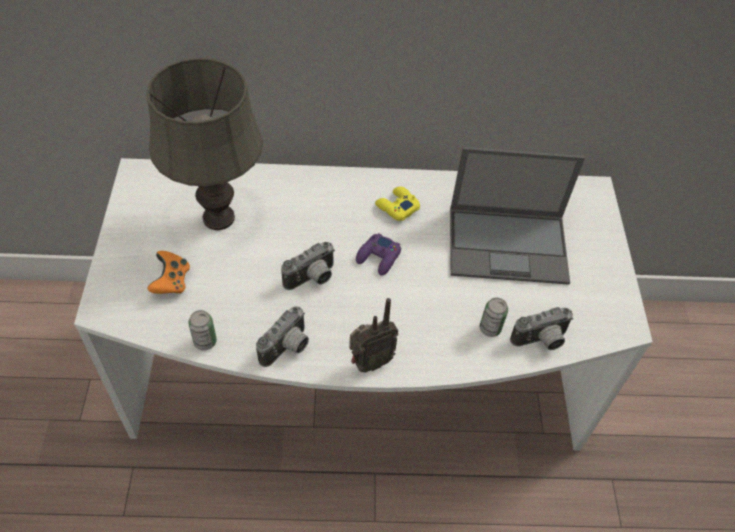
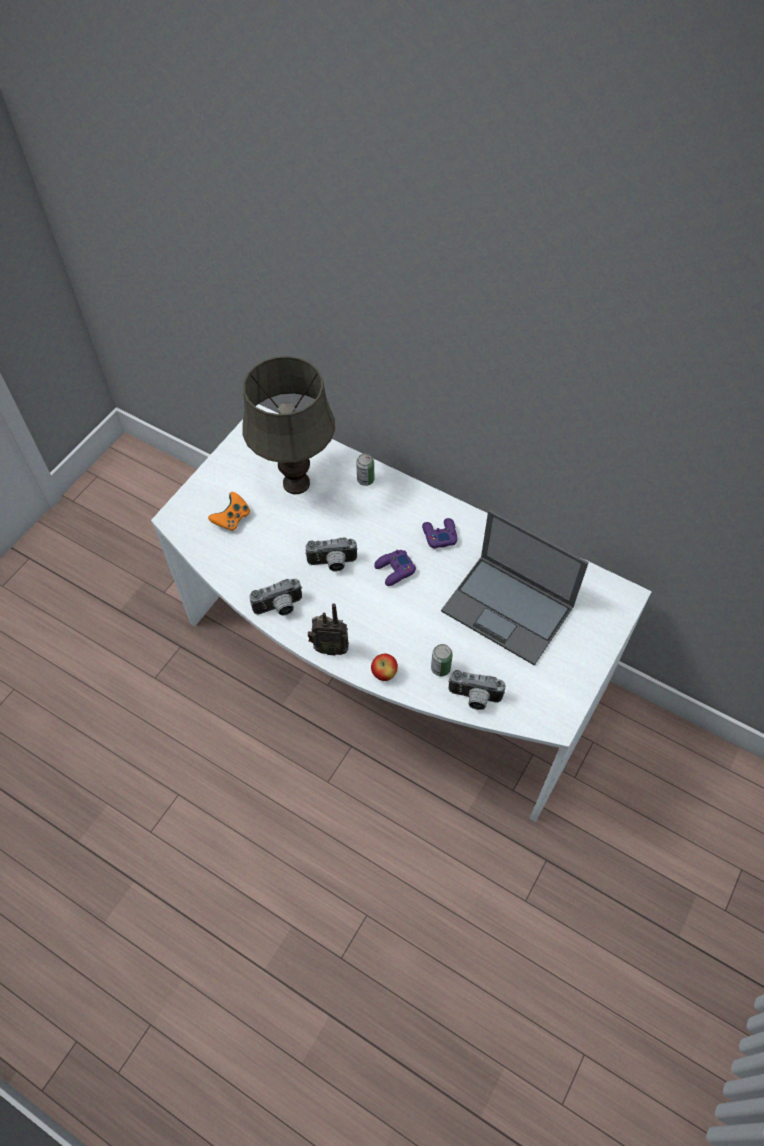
camera: 35 degrees right, 5 degrees up
(205, 342) = (227, 575): can -> can (365, 480)
(397, 207) = (439, 535): yellow game controller -> purple game controller
(441, 361) = (384, 673): none -> apple

